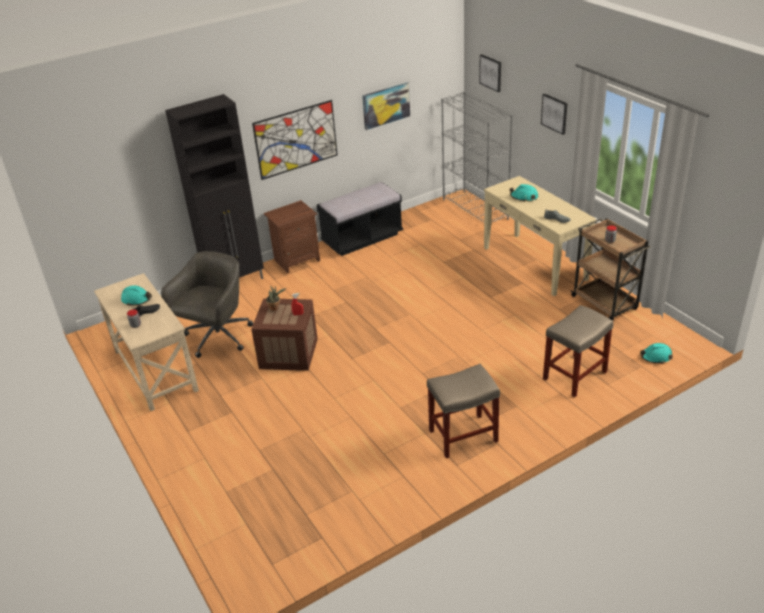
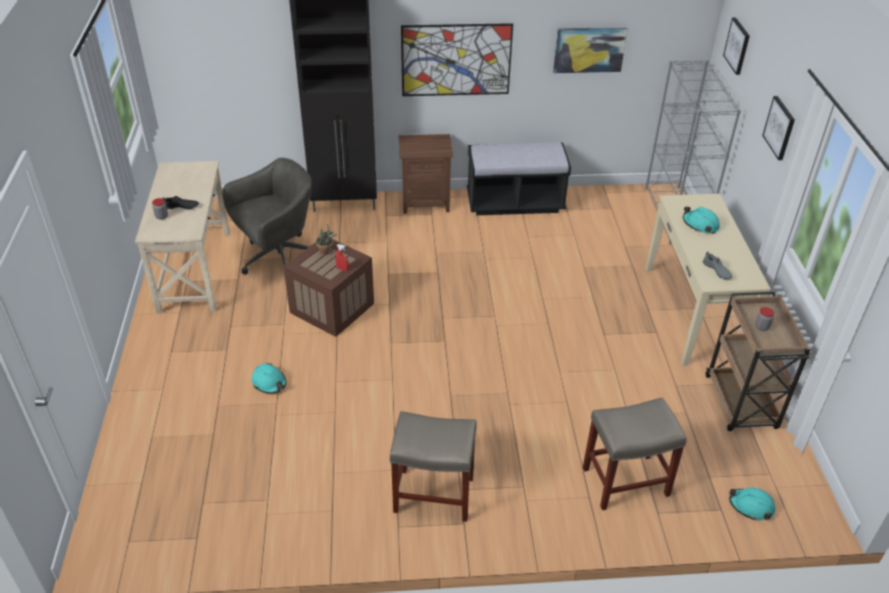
camera: 25 degrees right, 5 degrees up
(137, 300) = (187, 188): turquoise hard hat -> turquoise hard hat (269, 382)

